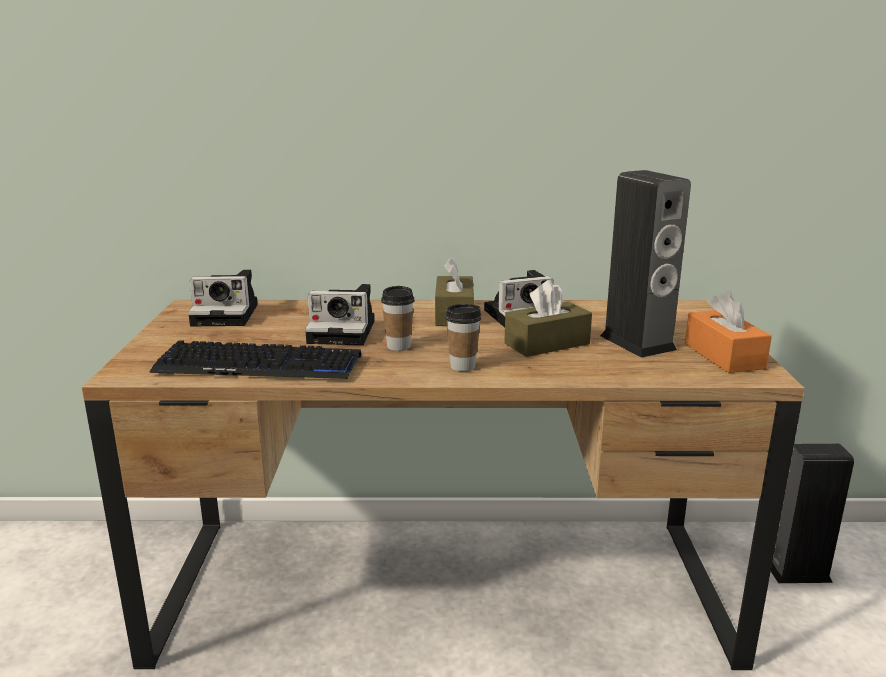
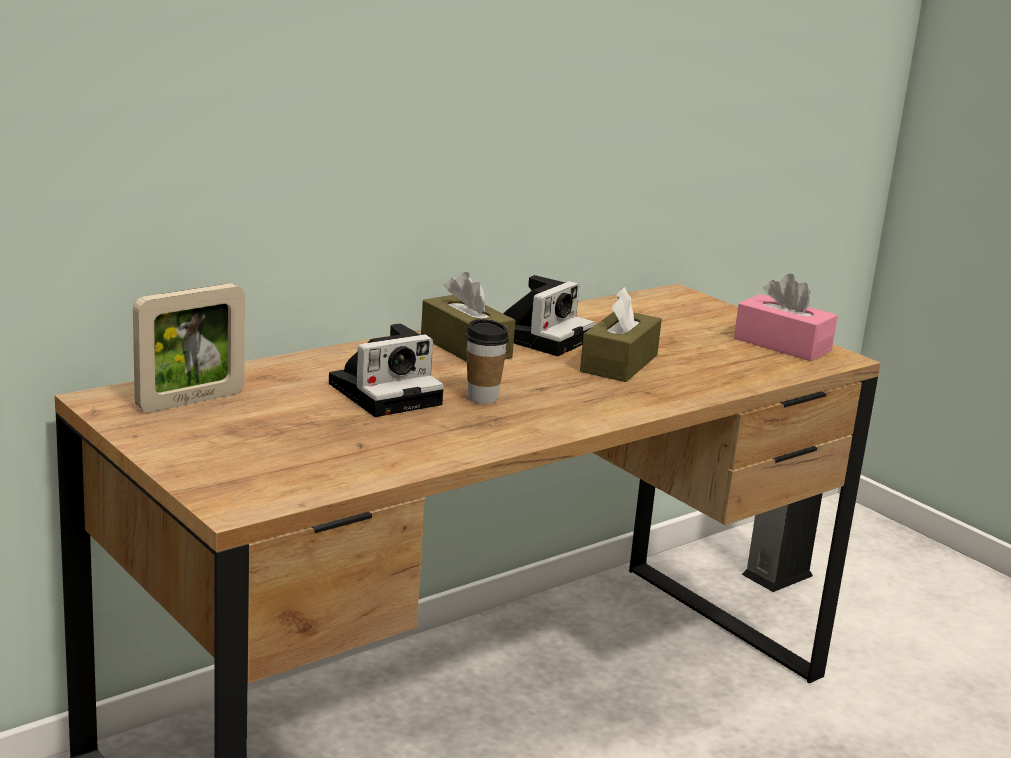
camera: 40 degrees left, 0 degrees up
(228, 314) = (190, 401): camera -> picture frame
(259, 365) = (376, 454): keyboard -> none
(463, 366) = (588, 406): cup -> none
(637, 342) = (694, 345): speaker -> none
(723, 356) = (782, 344): orange tissue box -> pink tissue box

